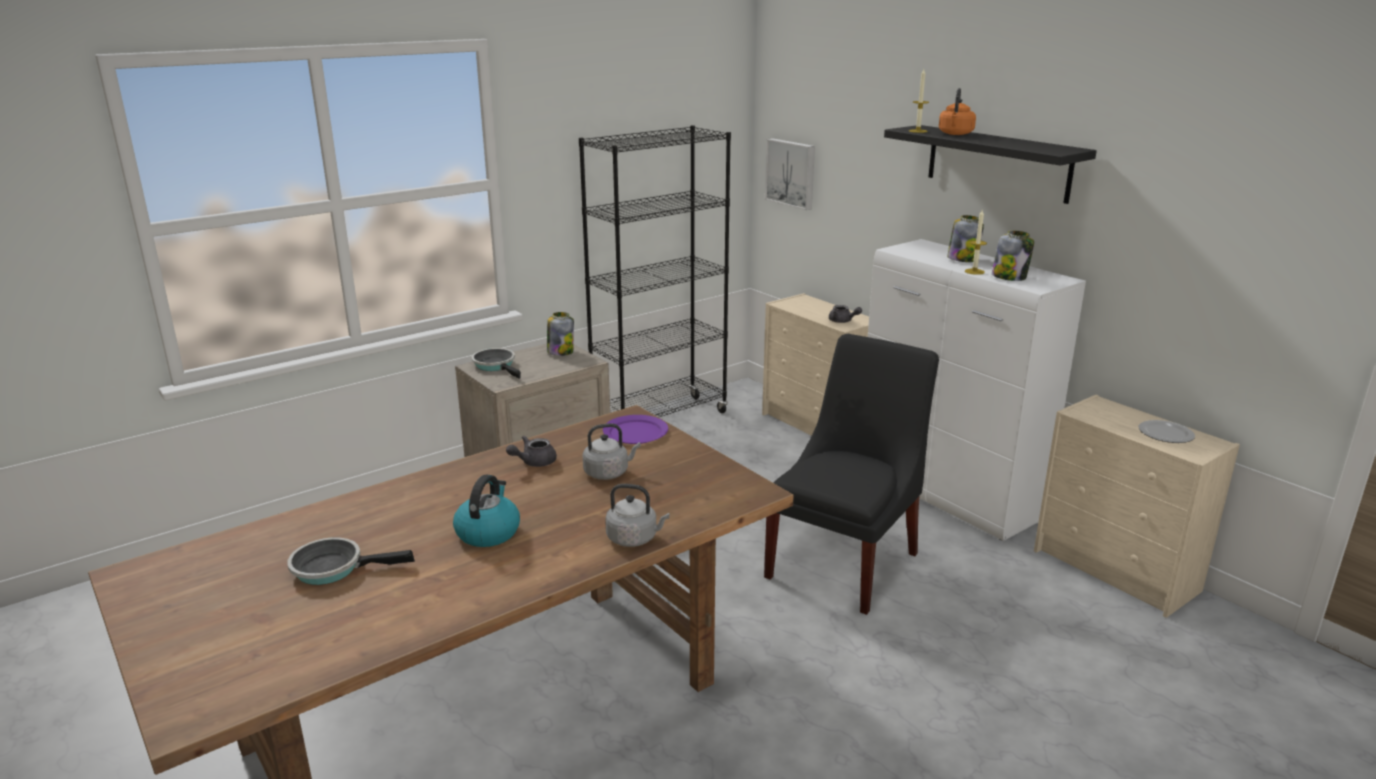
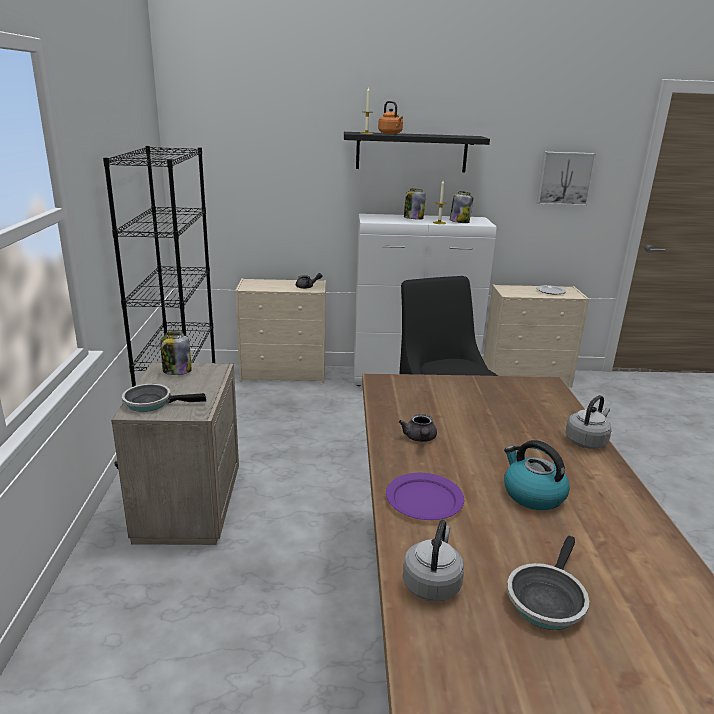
camera: 55 degrees left, 0 degrees up
(608, 473) = (471, 418): grey kettle -> grey kettle (432, 583)
(635, 432) = (412, 388): purple plate -> purple plate (423, 499)
(791, 173) = (214, 183): picture -> picture (564, 178)

